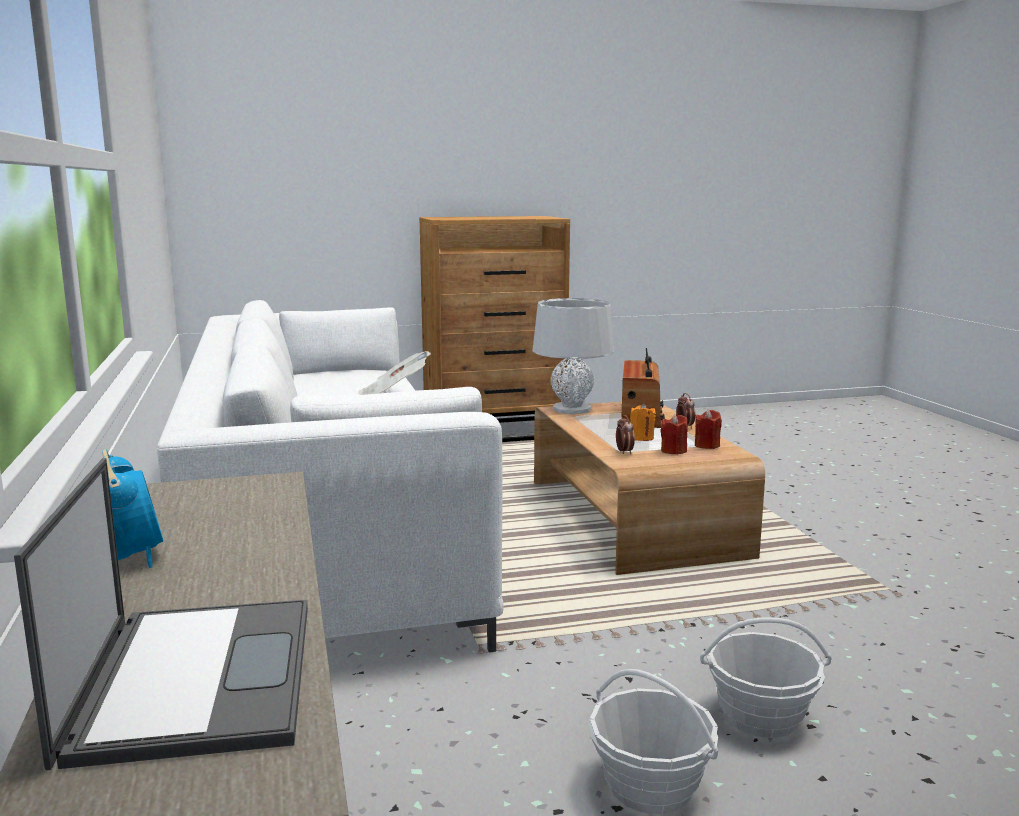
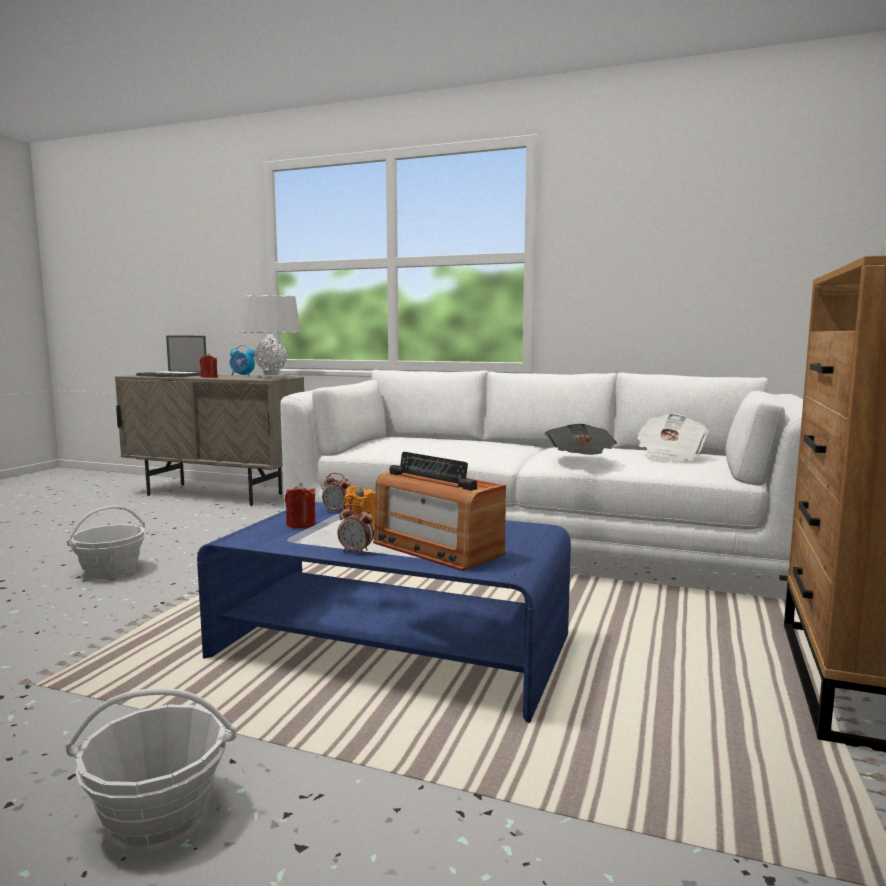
camera: 125 degrees right, 5 degrees down
(342, 379) = (669, 457): none -> newspaper
(572, 409) = (521, 532): grey table lamp -> grey table lamp (271, 377)
(634, 517) = (392, 646): brown coffee table -> blue coffee table
(650, 786) = (145, 540): basket -> basket (158, 813)
(707, 445) = (283, 538): red candle -> red candle (209, 377)

